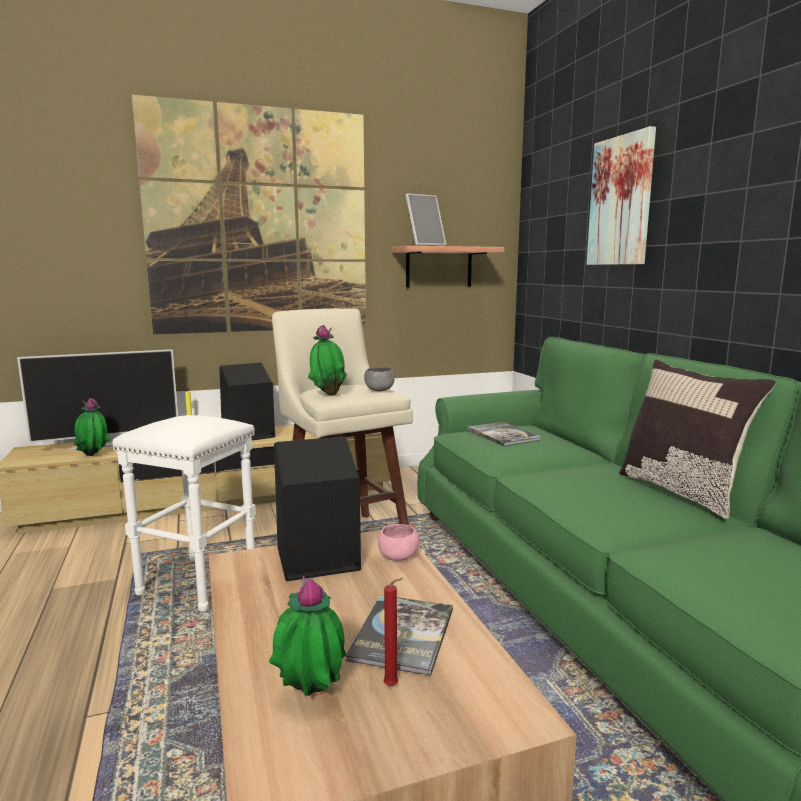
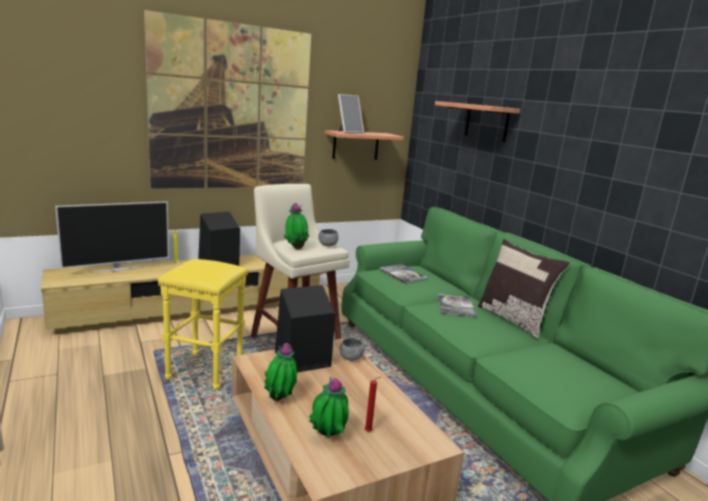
camera: 10 degrees left, 5 degrees up
(93, 456) = (112, 279): potted plant -> potted plant (280, 400)
(201, 582) = (207, 370): white stool -> yellow stool
(398, 557) = (350, 358): pink bowl -> grey bowl
(402, 634) = (366, 404): book -> book (455, 306)
(621, 201) = (486, 122): picture -> shelf

